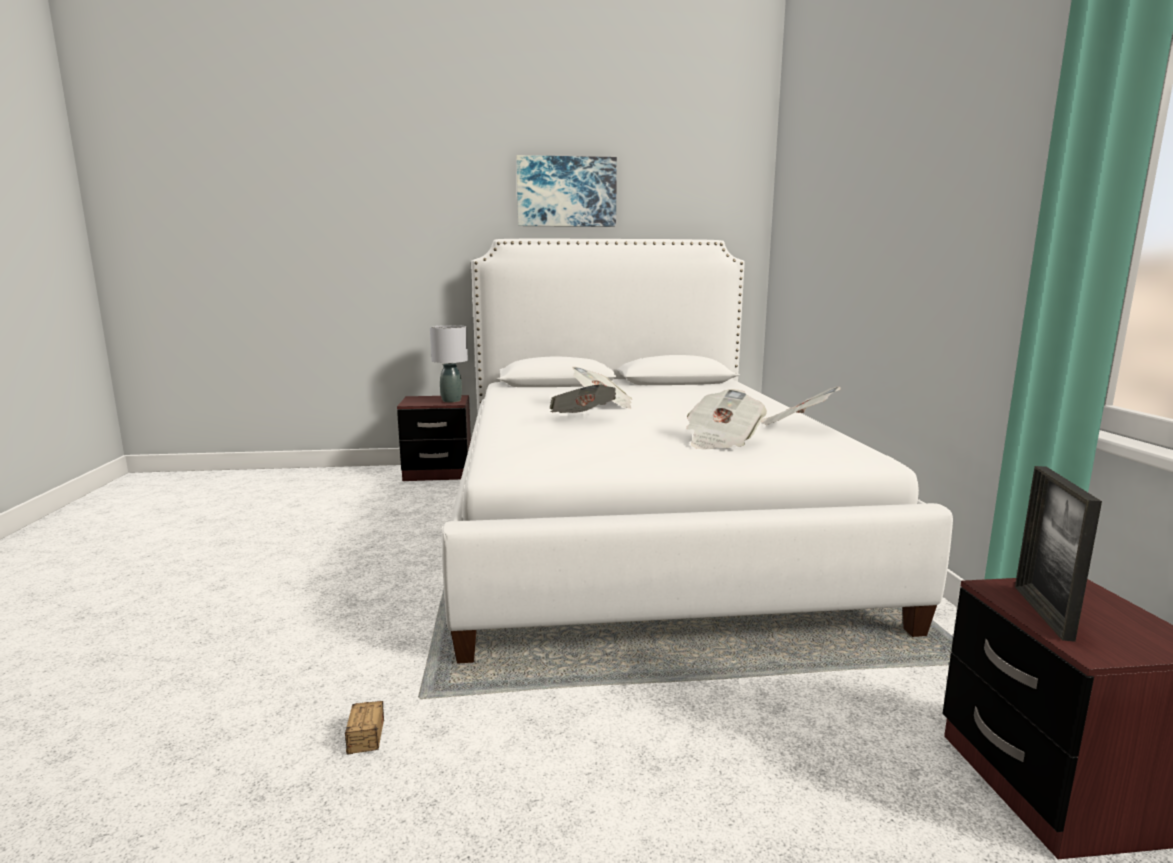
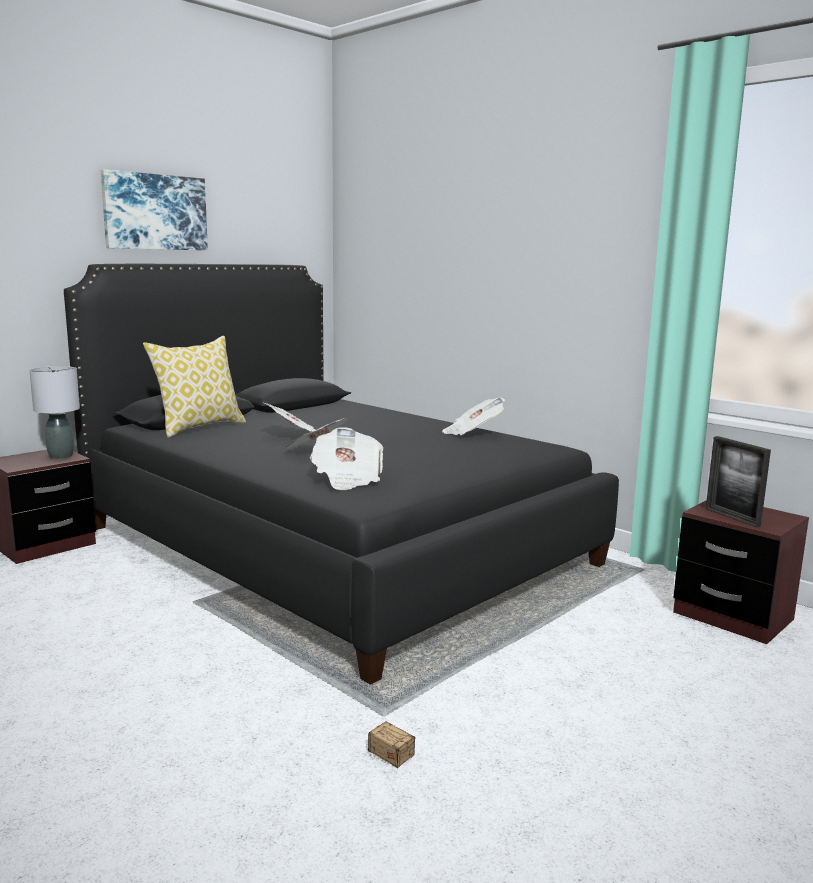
camera: 40 degrees left, 0 degrees up
(550, 388) = (199, 427): none -> pillow
(637, 525) = (333, 545): white bed -> black bed
(721, 441) = (455, 452): newspaper -> newspaper (347, 479)

